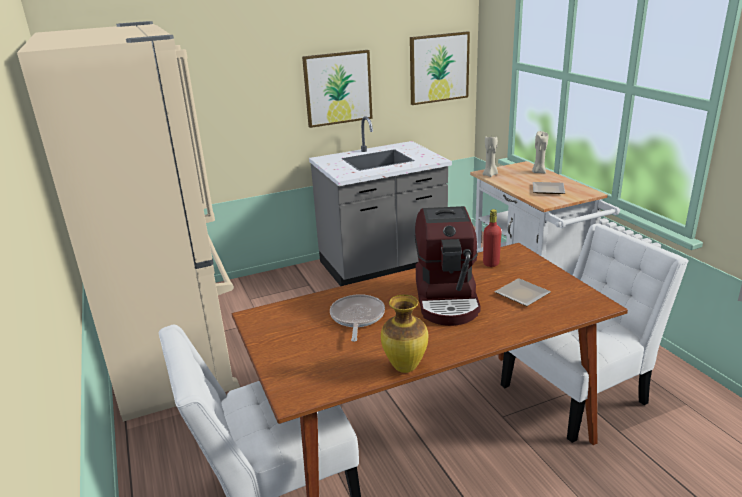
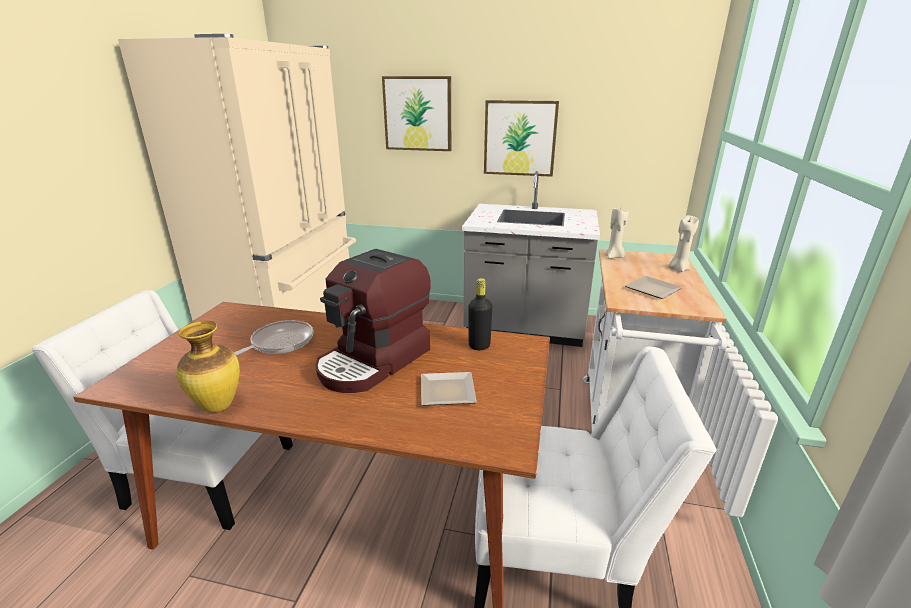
camera: 35 degrees right, 0 degrees up
(439, 68) = (646, 132): picture -> picture (418, 114)
(491, 263) = (479, 346): red bottle -> black bottle

